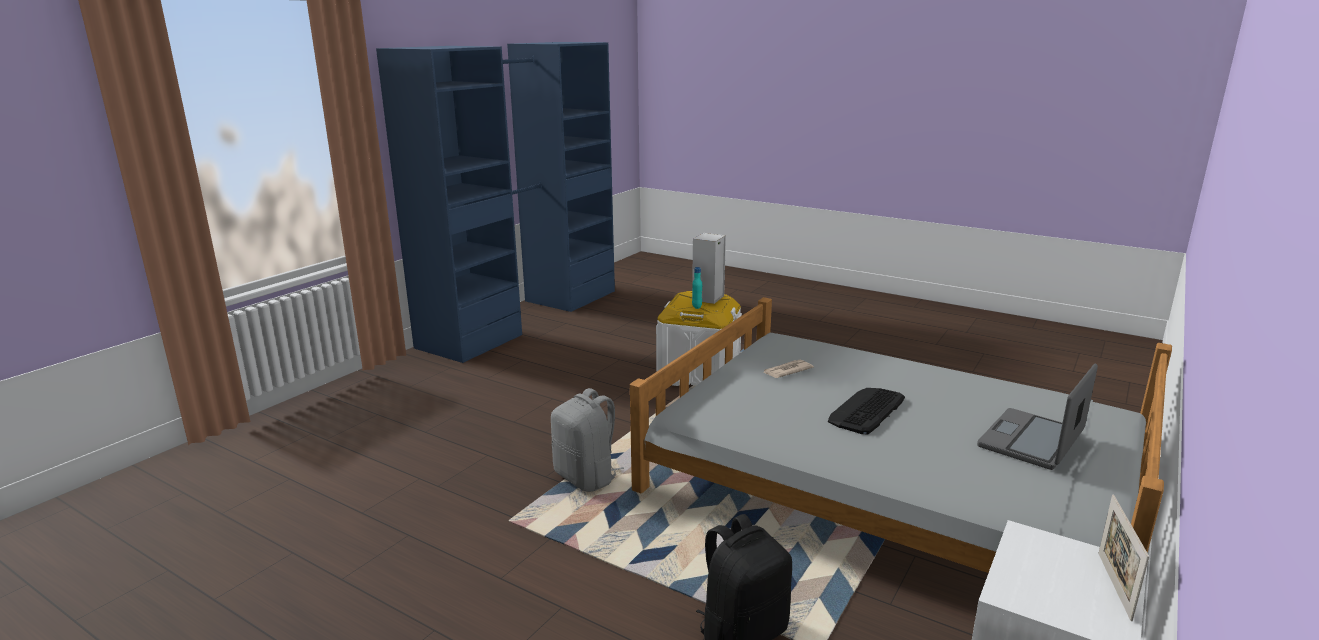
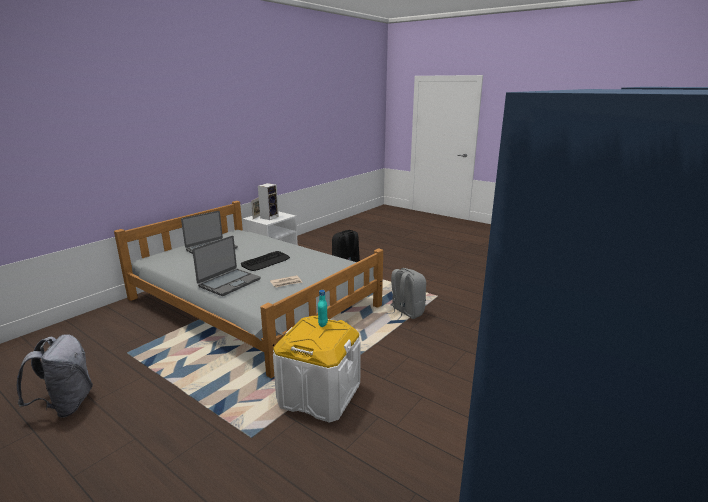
camera: 175 degrees left, 0 degrees up
(708, 298) = (307, 335): speaker -> speaker (269, 217)
(878, 367) = (229, 282): none -> laptop
(942, 357) = (66, 405): none -> grey backpack

